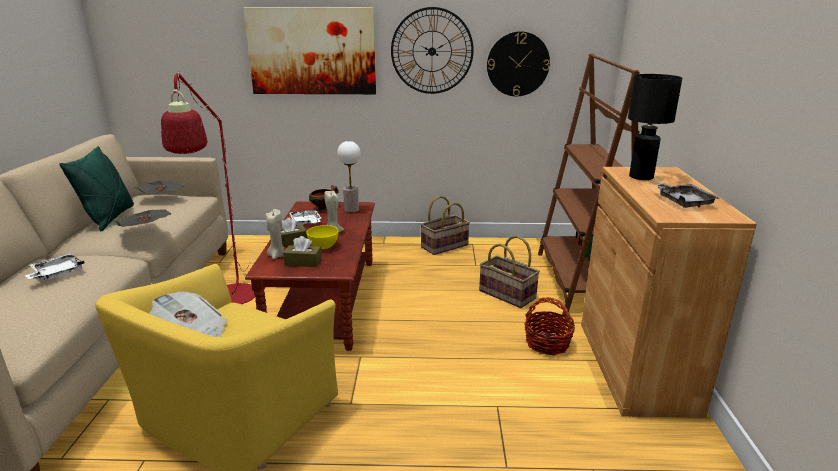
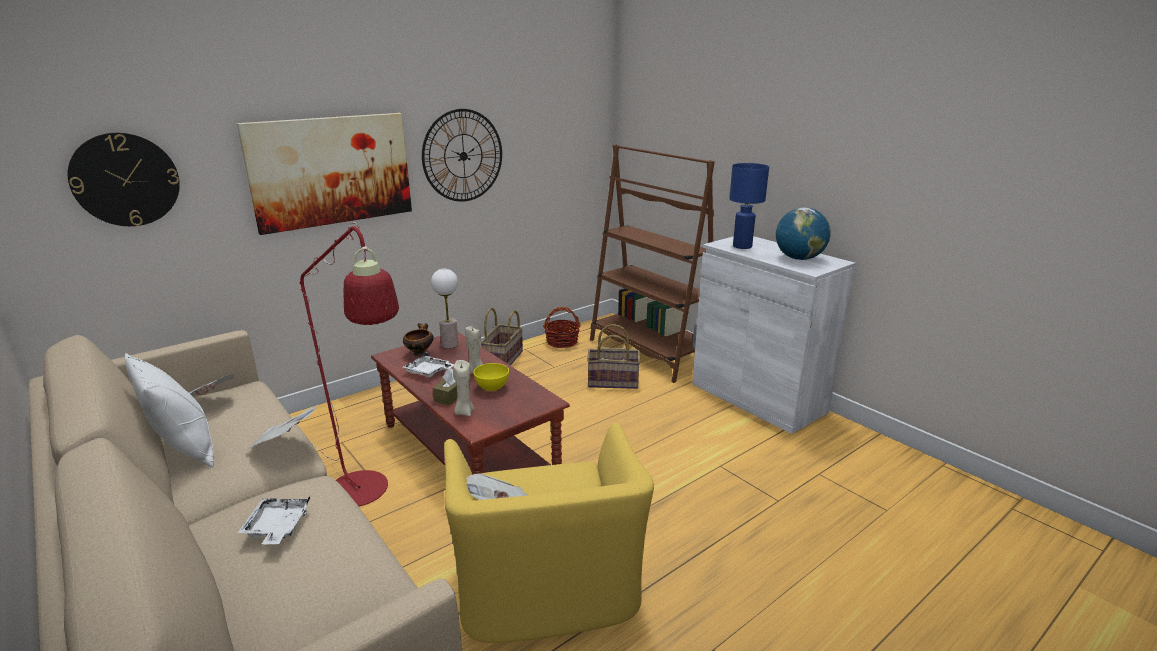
camera: 40 degrees left, 0 degrees up
(109, 218) = (185, 450): green pillow -> white pillow
(303, 262) = (502, 408): brown tissue box -> none
(518, 64) = (540, 160): wall clock -> wall clock (125, 180)
(547, 343) = (690, 407): basket -> basket (562, 342)
(635, 366) = (757, 398): brown cabinet -> white cabinet
(641, 177) = (742, 246): black table lamp -> blue table lamp
(683, 202) = (799, 258): grey tray -> globe

